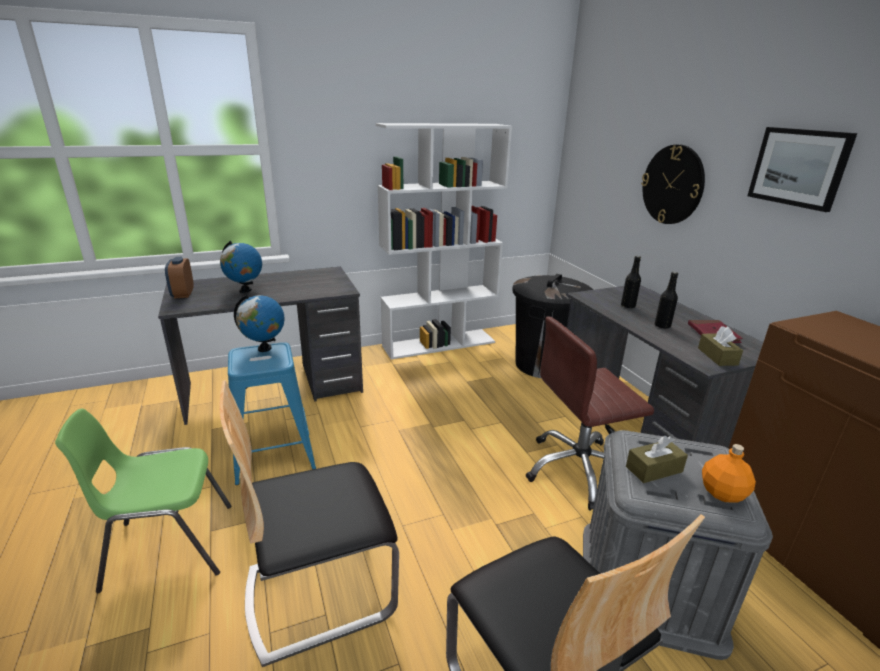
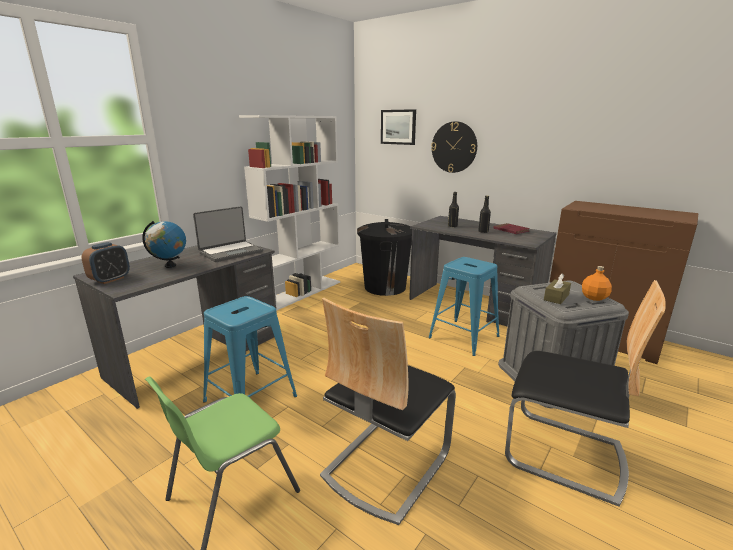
camera: 30 degrees left, 5 degrees down
(183, 294) = (110, 279): alarm clock -> alarm clock turned 105 degrees counterclockwise
(264, 348) = (234, 303): globe -> none
(316, 286) = (231, 252): none -> laptop
(578, 470) = (464, 337): brown office chair -> blue stool
(717, 356) = (527, 239): brown tissue box -> none
(799, 167) = (536, 126): picture -> picture (398, 127)

